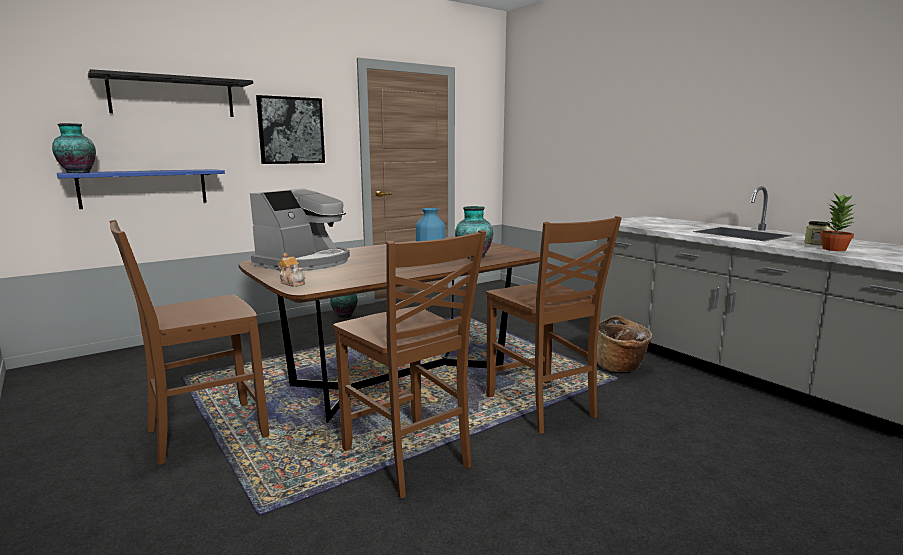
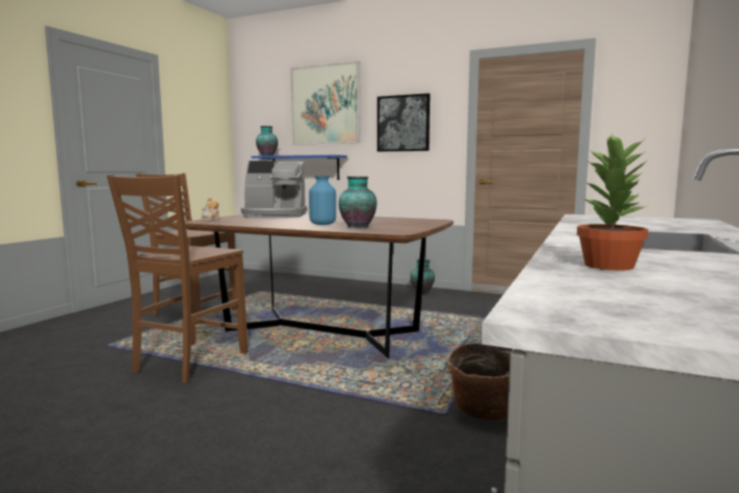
camera: 60 degrees right, 5 degrees down
(172, 97) = (325, 105): black shelf -> picture
(542, 407) = (320, 389): brown chair -> none
(815, 243) = (660, 260): jar -> none

